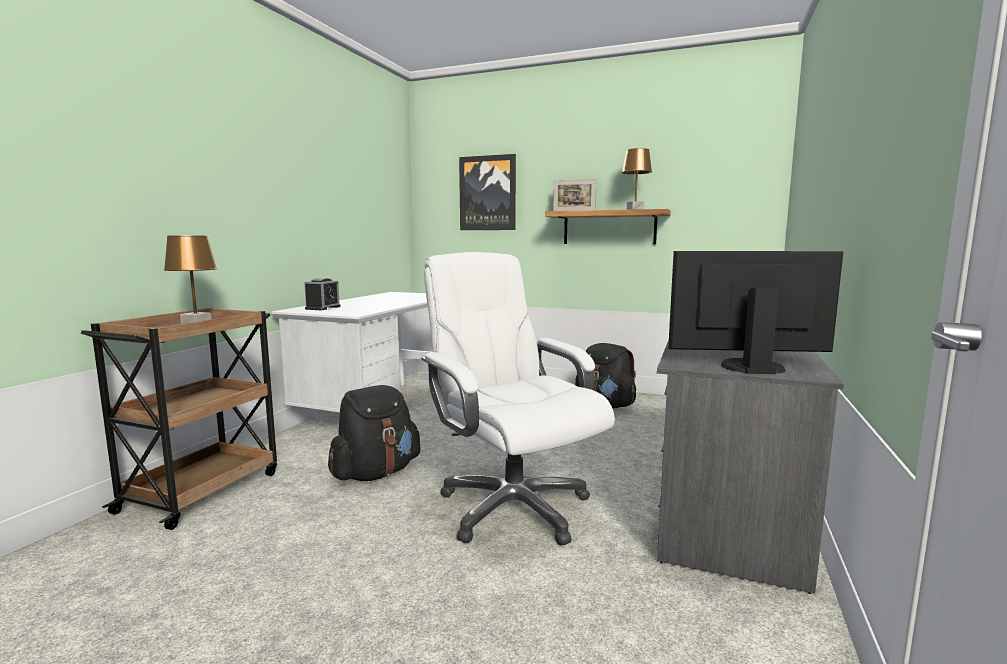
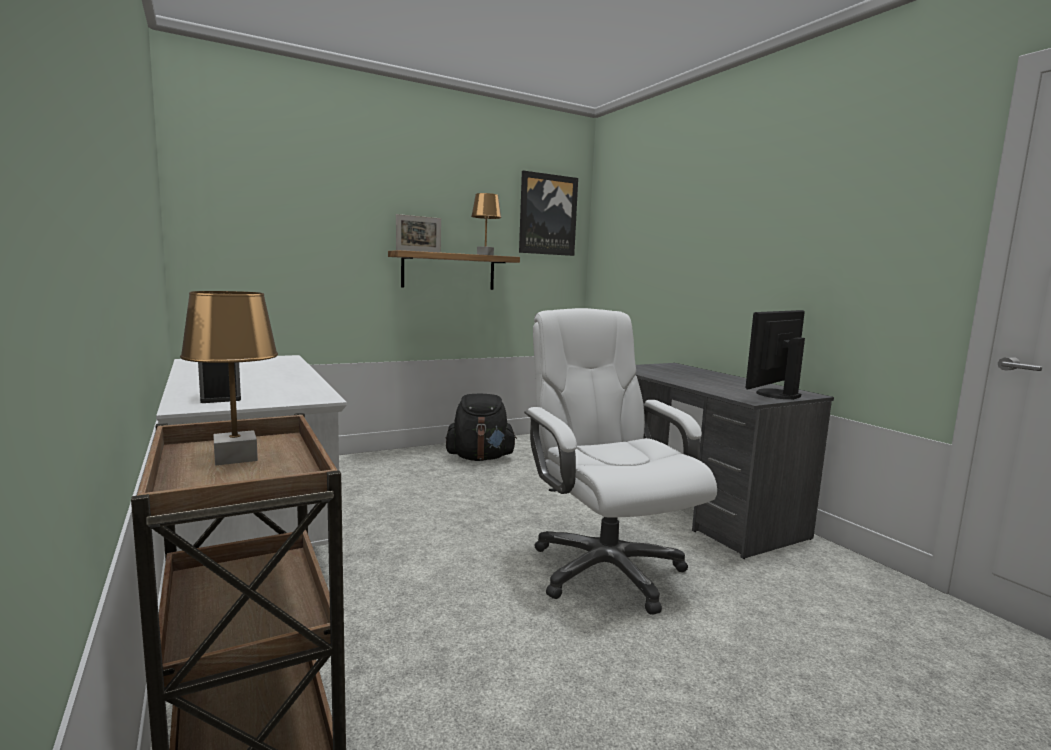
camera: 50 degrees left, 0 degrees up
(376, 473) = (432, 603): black backpack -> none
(487, 193) = (298, 219): picture -> picture (547, 215)
(512, 507) = (605, 569): white office chair -> white office chair turned 60 degrees clockwise

